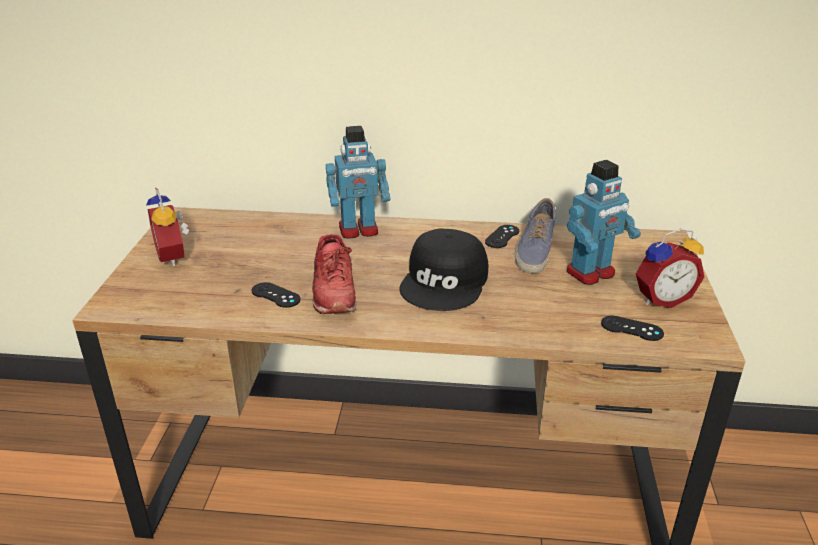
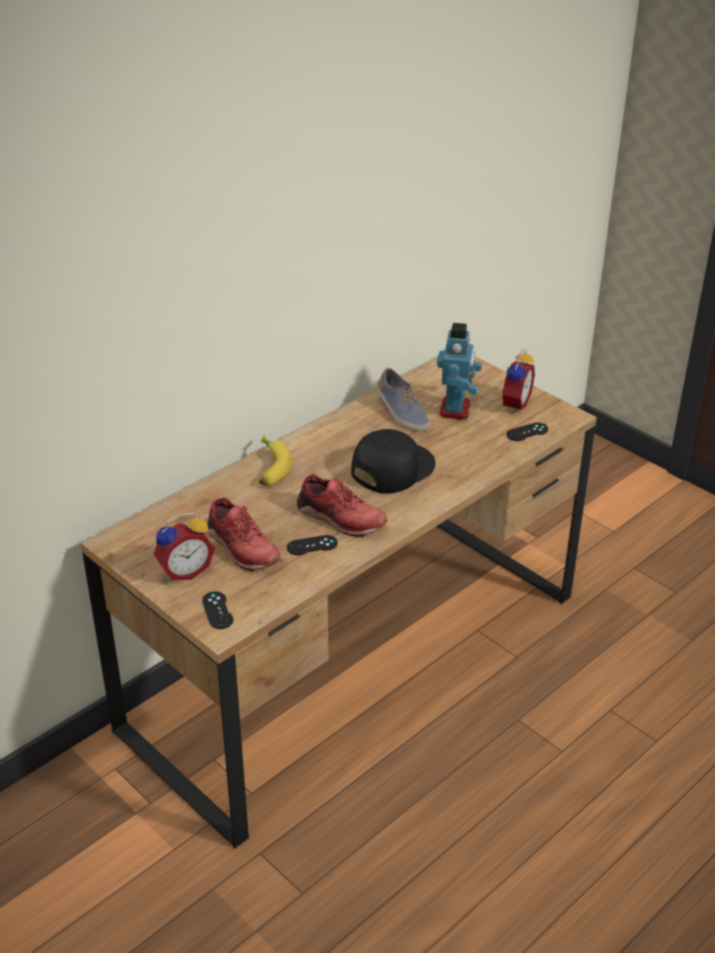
camera: 50 degrees left, 5 degrees up
(175, 256) = (184, 570): alarm clock -> alarm clock turned 45 degrees counterclockwise
(233, 266) = (241, 547): none -> red shoe
(358, 230) = (269, 468): toy robot -> banana
(446, 282) = (391, 468): black cap -> black cap turned 105 degrees counterclockwise
(502, 236) = (366, 415): black game controller -> black game controller (217, 610)

